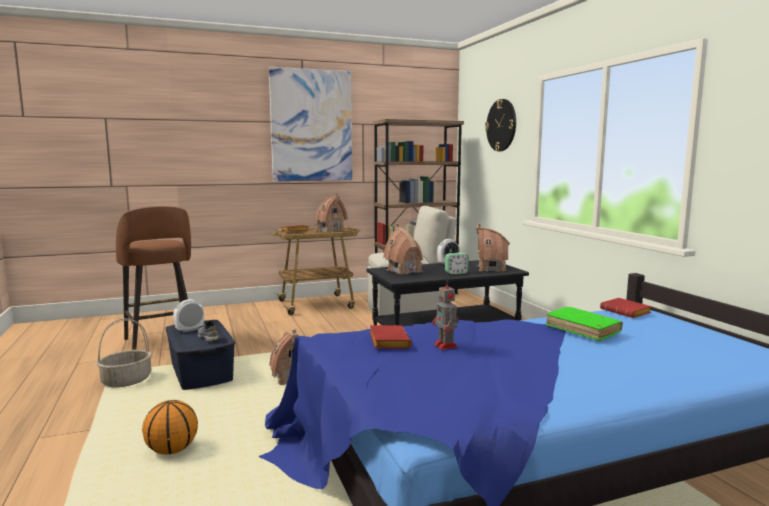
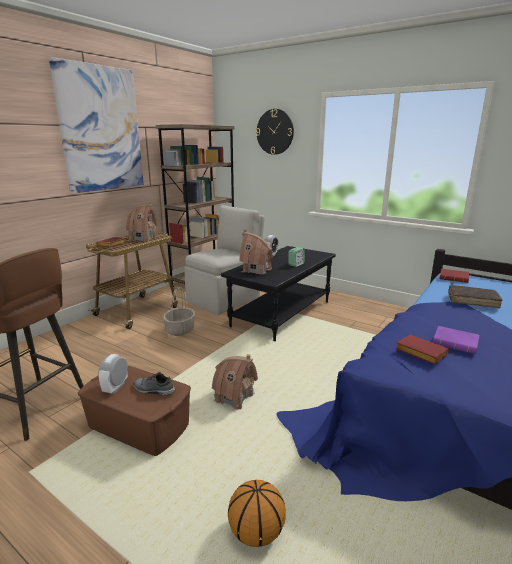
camera: 35 degrees left, 10 degrees up
(127, 380) = (69, 474): basket -> basket (180, 330)
(200, 372) = (139, 426): blue storage box -> brown storage box
(446, 346) = (456, 343): toy robot -> purple book
(491, 269) = (309, 255): toy house -> none
(582, 330) = (472, 301): green book -> brown book

